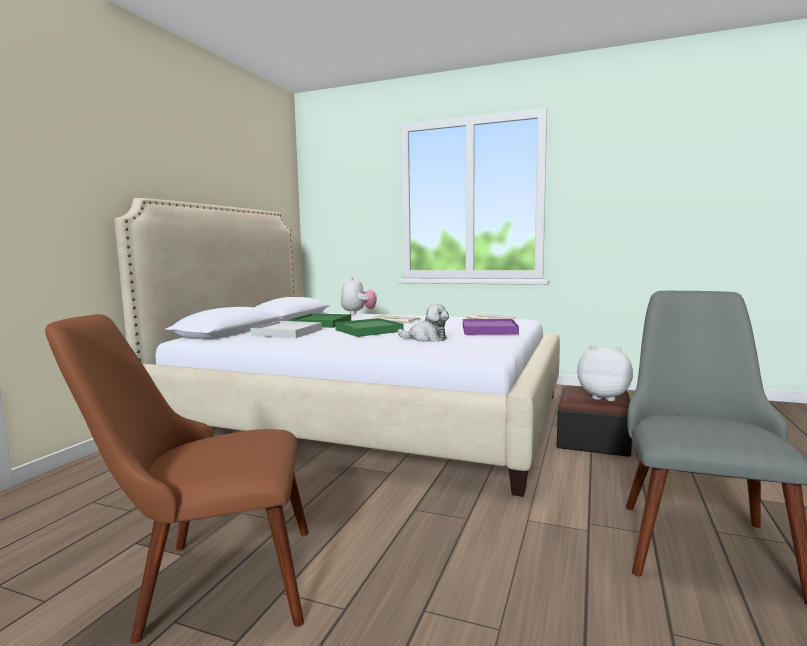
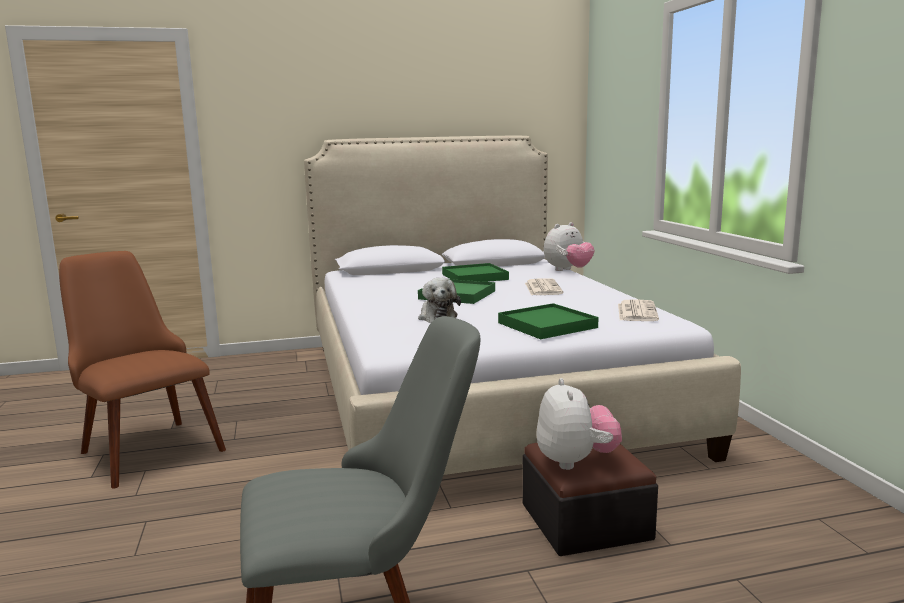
camera: 55 degrees right, 5 degrees up
(287, 333) = (408, 281): white tray -> none
(489, 330) = (546, 325): purple tray -> green tray

